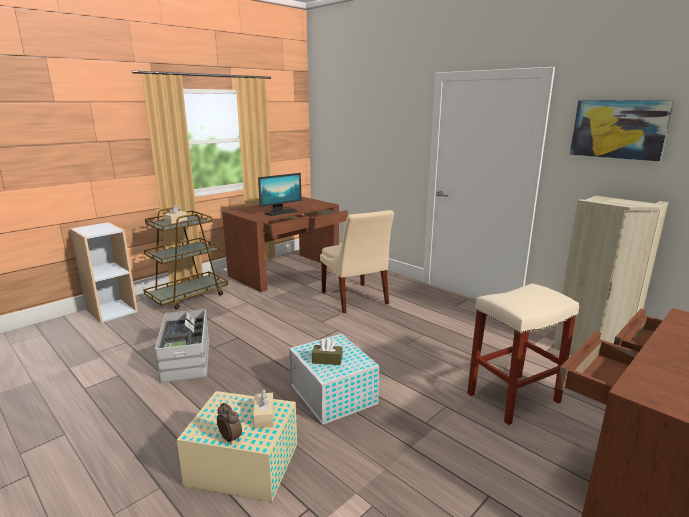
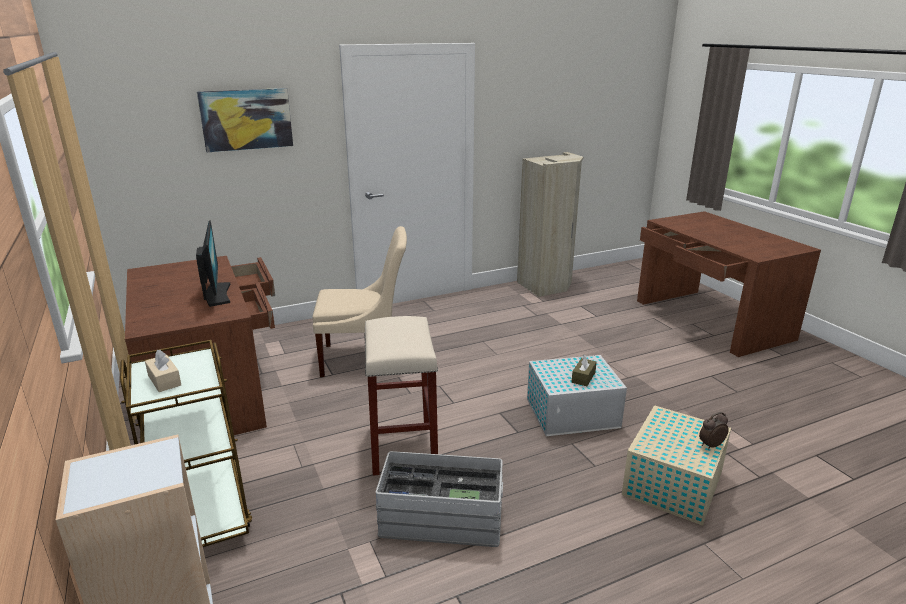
camera: 70 degrees left, 5 degrees up
(264, 416) = (676, 424): beige tissue box -> none
(513, 397) = (603, 333): beige stool -> beige stool (402, 445)
(618, 129) = (529, 99): picture -> picture (246, 119)

